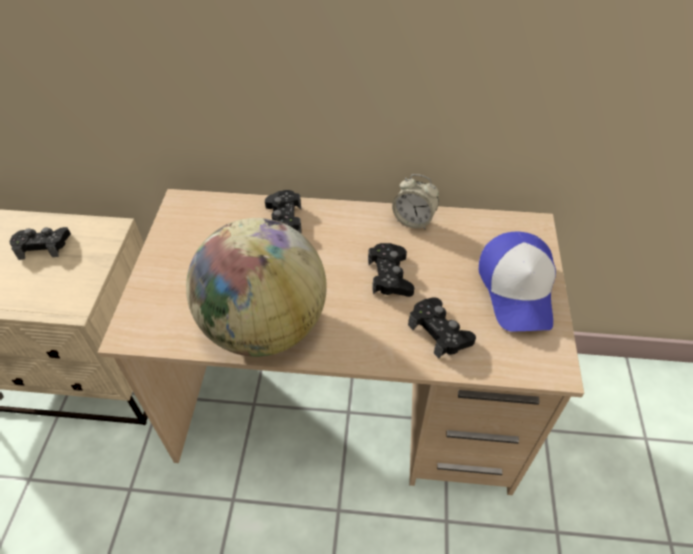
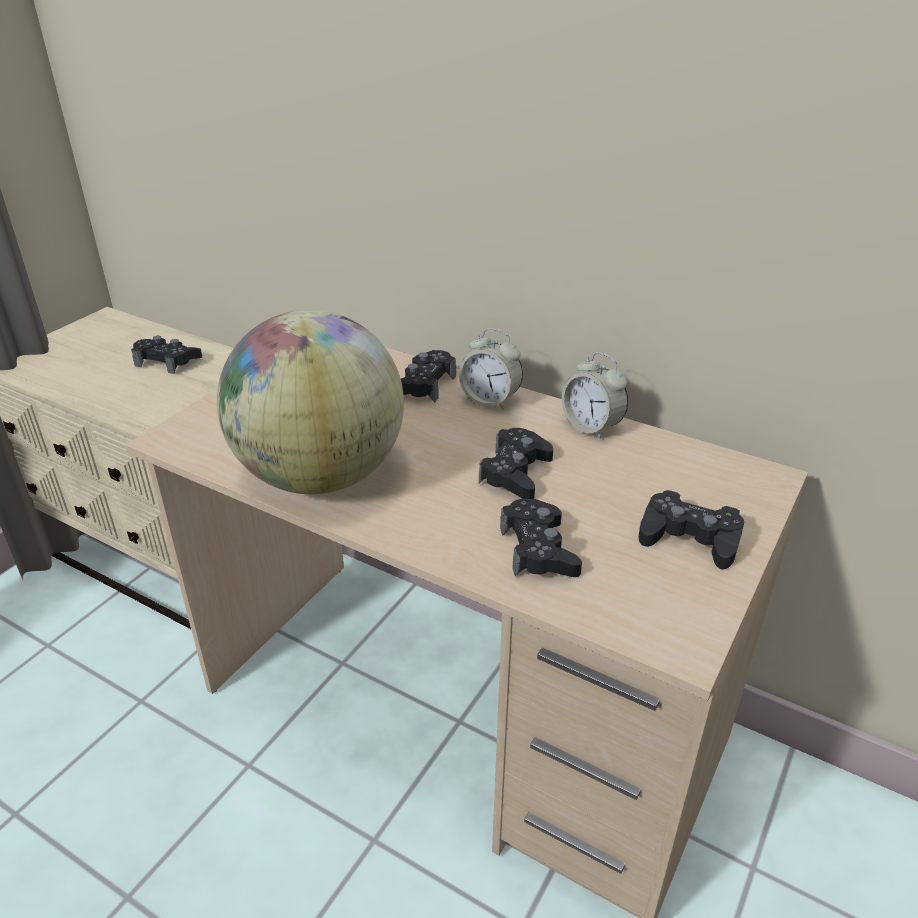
camera: 25 degrees right, 15 degrees down
(336, 219) = (490, 400): none -> alarm clock
(517, 289) = (689, 538): cap -> black game controller

